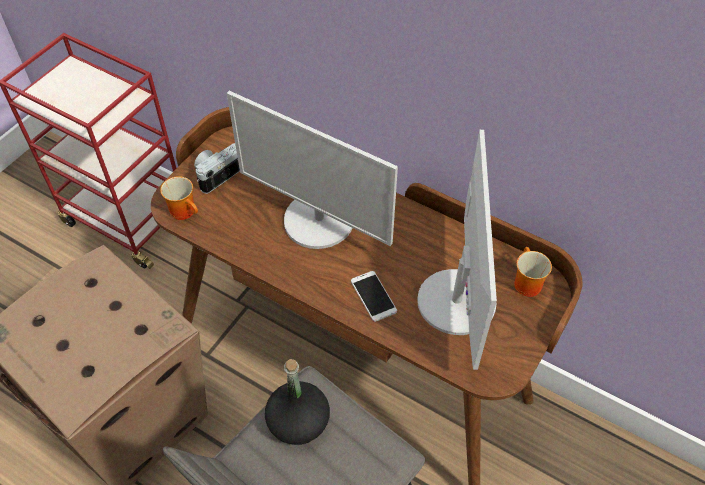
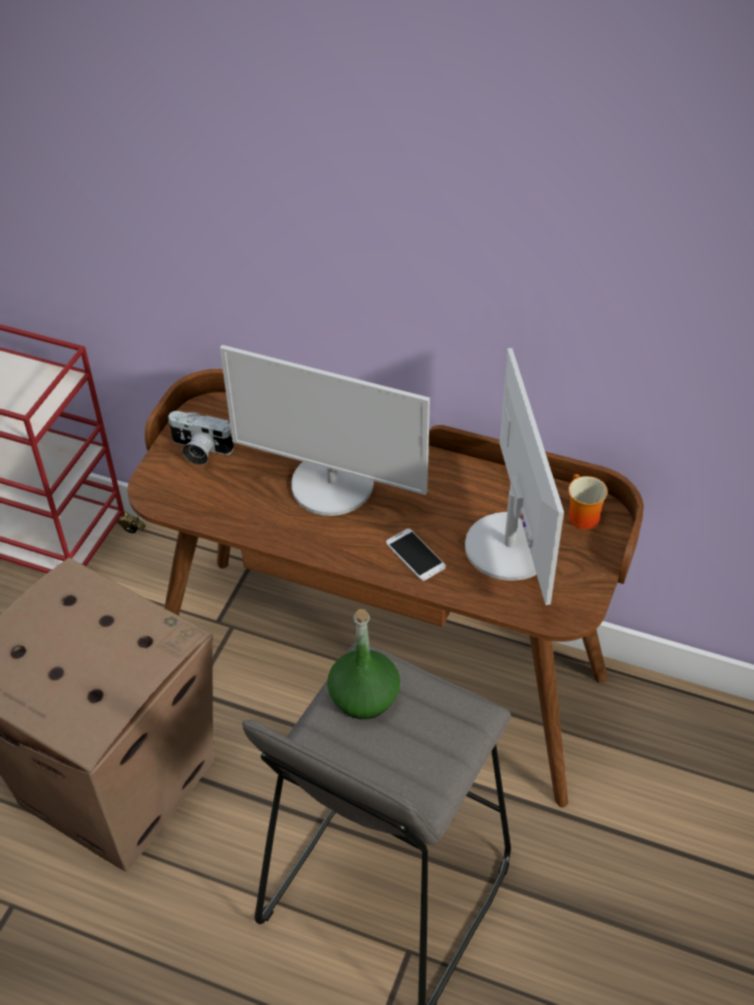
camera: 10 degrees left, 5 degrees down
(186, 211) = (173, 497): mug -> none
(218, 173) = (199, 450): camera -> camera turned 105 degrees counterclockwise
(299, 422) = (364, 697): black bottle -> green bottle

